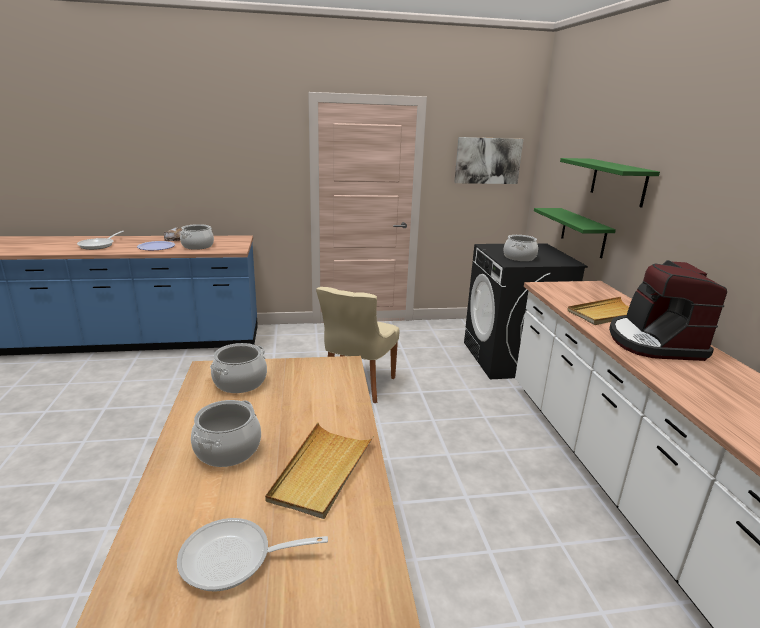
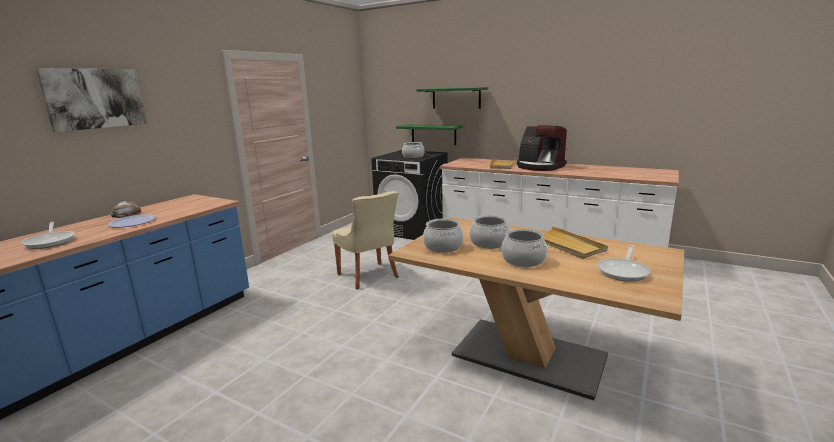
camera: 50 degrees left, 5 degrees down
(197, 246) = (175, 210): cooking pot -> cooking pot (489, 243)
(487, 160) = (342, 101): picture -> picture (95, 98)

